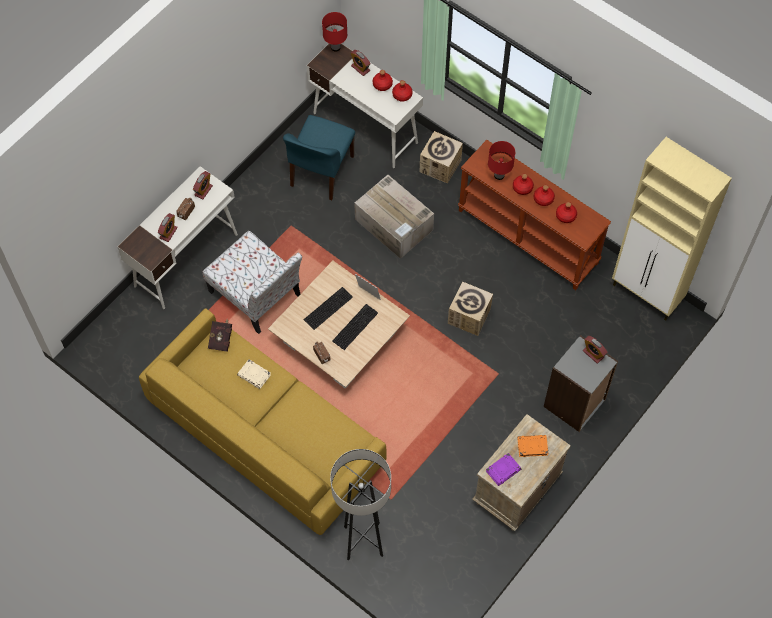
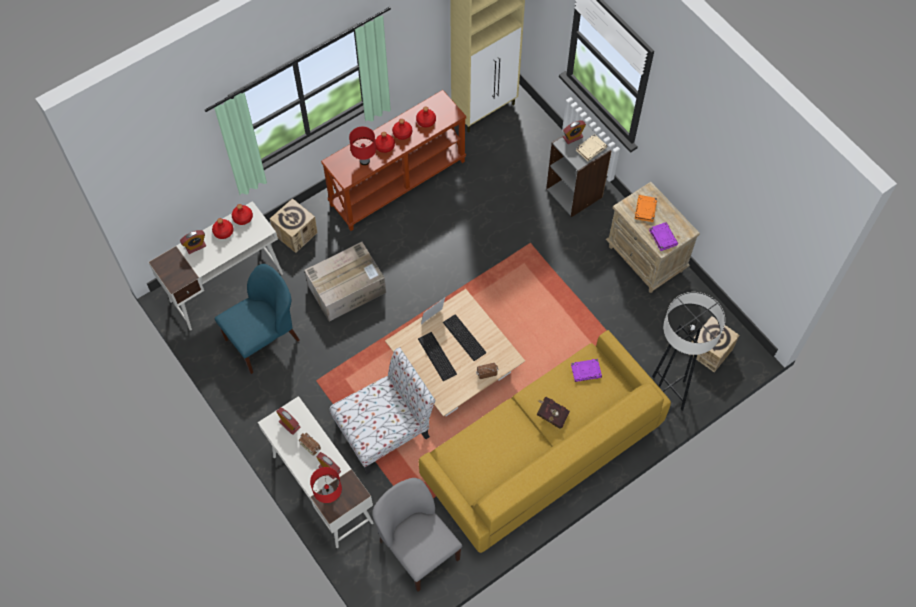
camera: 75 degrees left, 0 degrees up
(146, 351) = (418, 549): none -> grey chair
(221, 338) = (450, 455): red book -> red book (551, 415)
(254, 375) = (500, 432): beige book -> beige book (591, 149)
(321, 172) = (263, 339): blue chair -> blue chair turned 75 degrees counterclockwise
(335, 47) = (160, 263): red table lamp -> red table lamp (329, 497)
(340, 438) = (586, 371): none -> purple book
(469, 316) = (465, 251): cardboard box -> cardboard box (710, 351)

